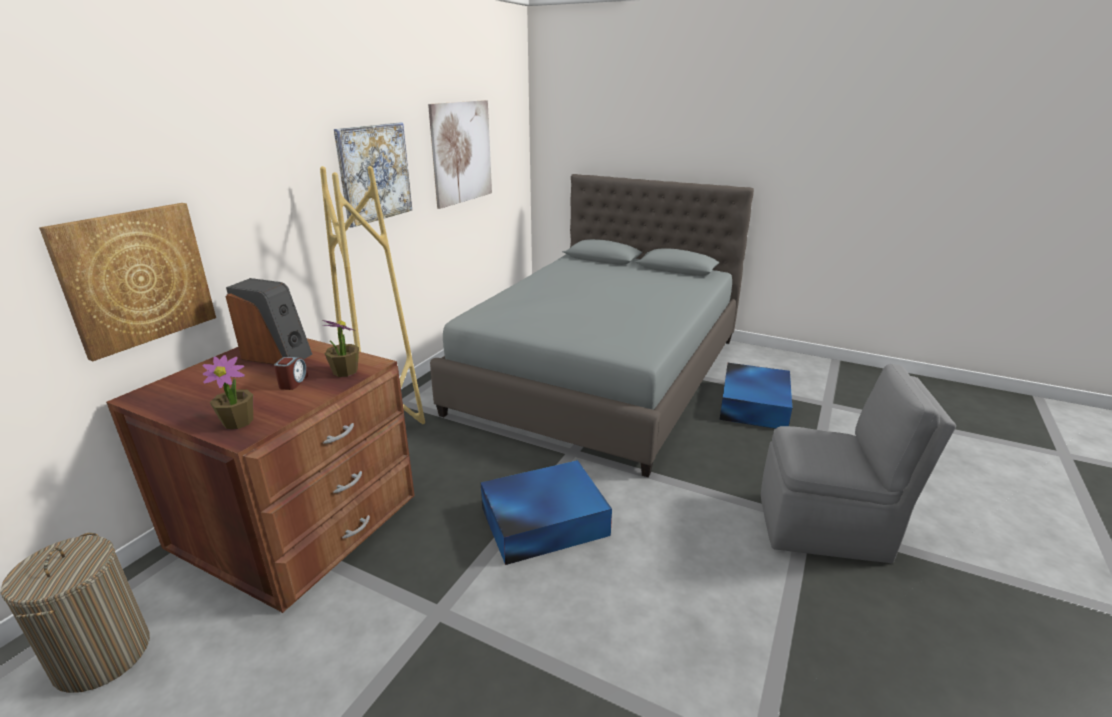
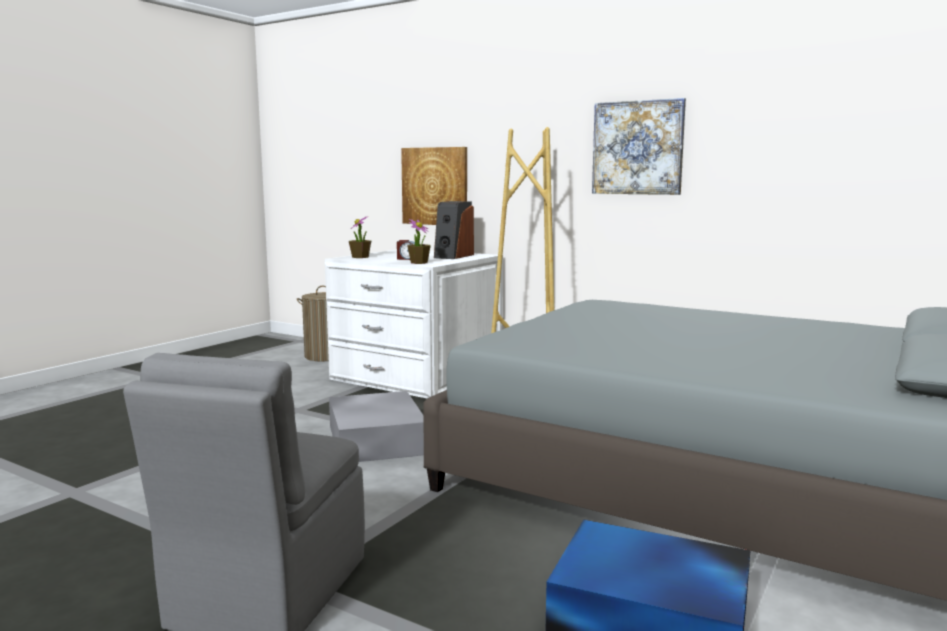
camera: 95 degrees right, 15 degrees down
(297, 521) = (416, 375): brown dresser -> white dresser
(461, 152) = (804, 139): picture -> none
(542, 521) = (377, 439): blue storage box -> grey storage box

